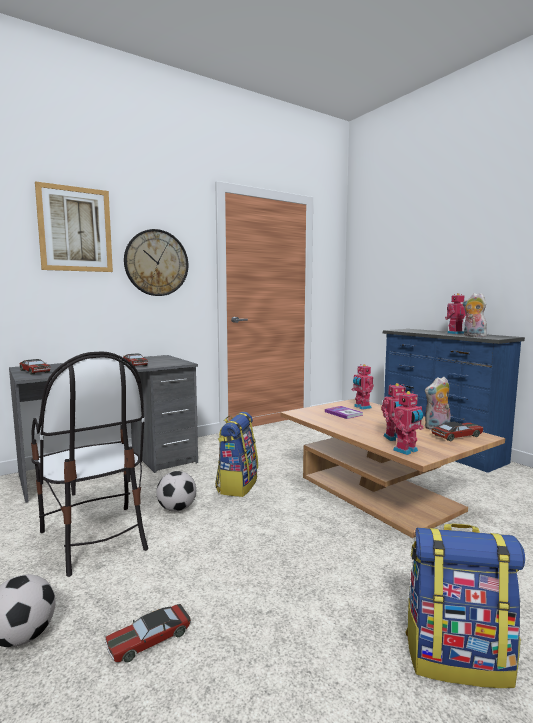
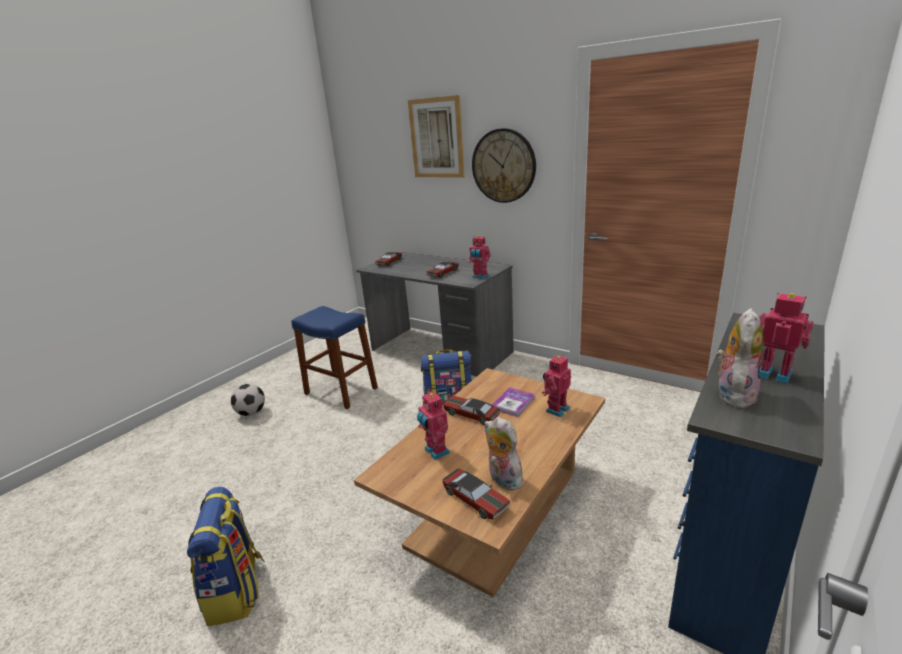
camera: 70 degrees right, 15 degrees up
(95, 538) = (341, 391): chair -> blue stool
(149, 639) = (251, 449): toy car -> toy car (471, 414)
(177, 509) = (392, 403): football -> none
(407, 451) = (395, 464): toy robot -> toy robot (480, 277)

